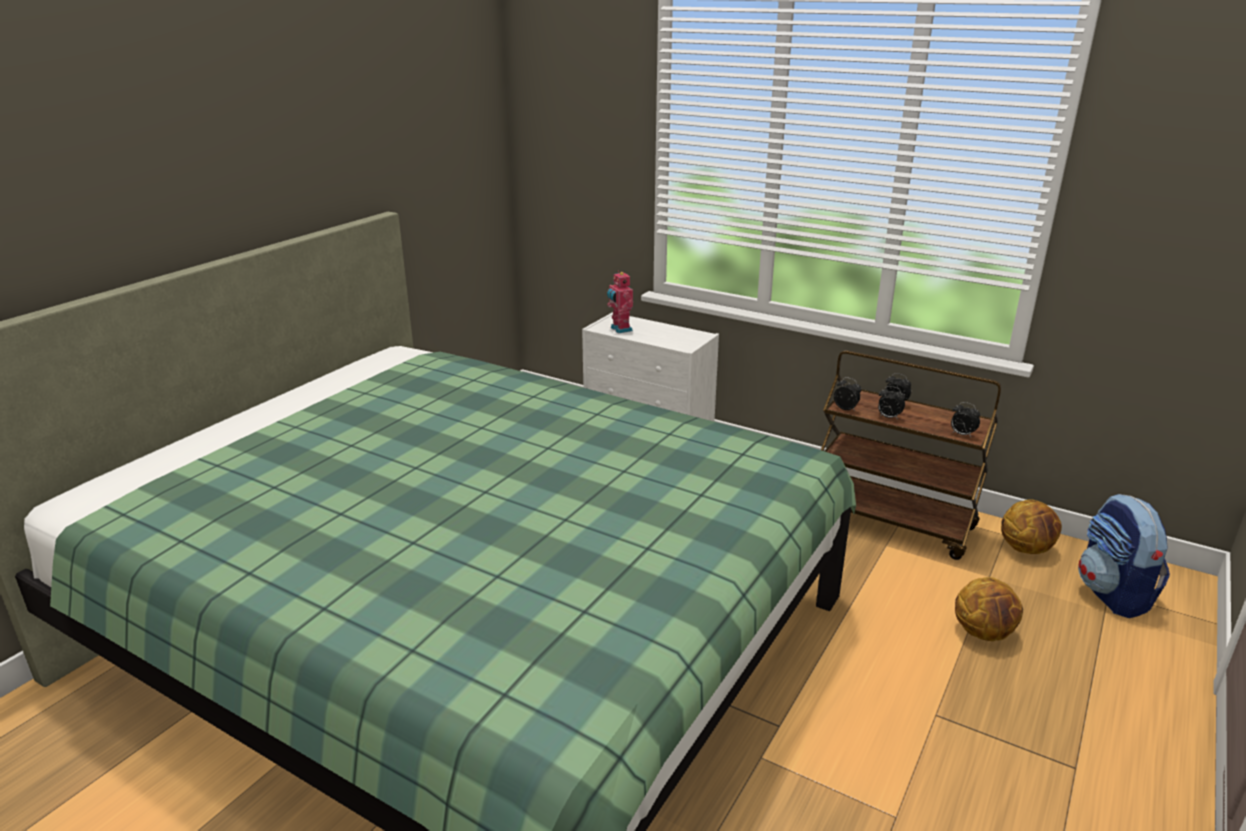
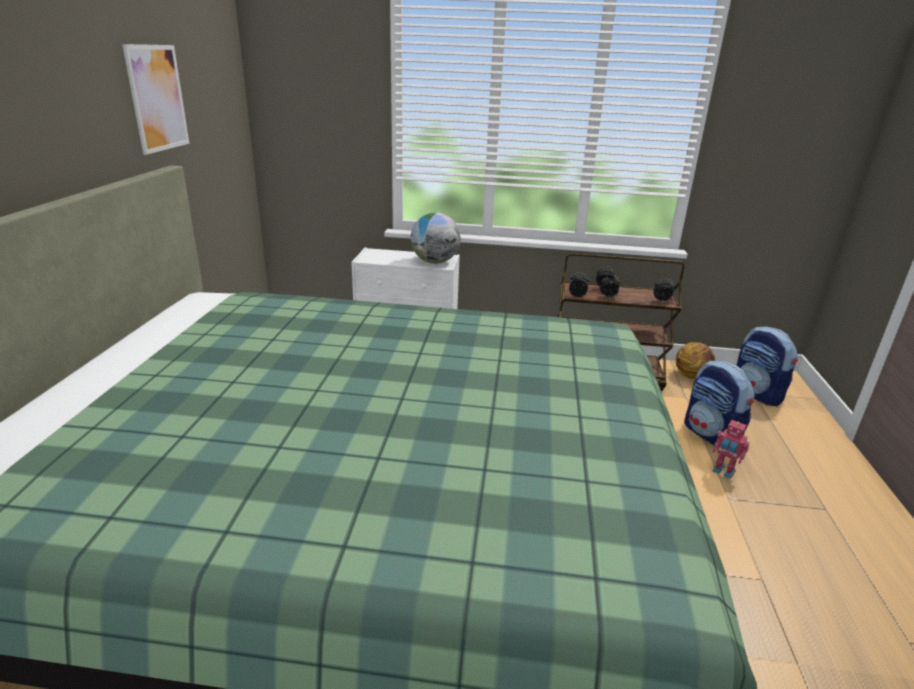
camera: 25 degrees left, 0 degrees up
(380, 143) = (157, 98): none -> picture
(620, 329) = (382, 259): toy robot -> toy robot (723, 472)
(678, 340) = (434, 262): none -> globe
(984, 633) = (711, 435): basketball -> backpack

